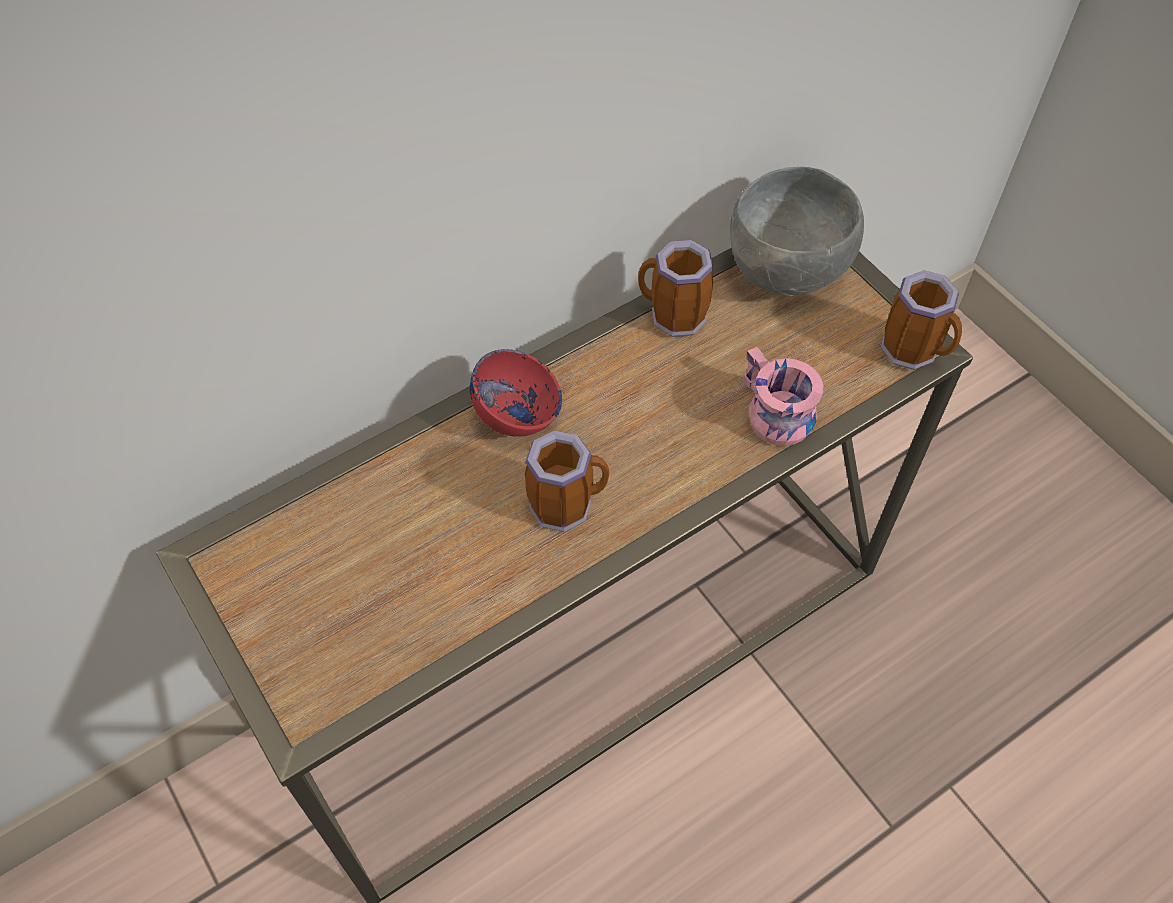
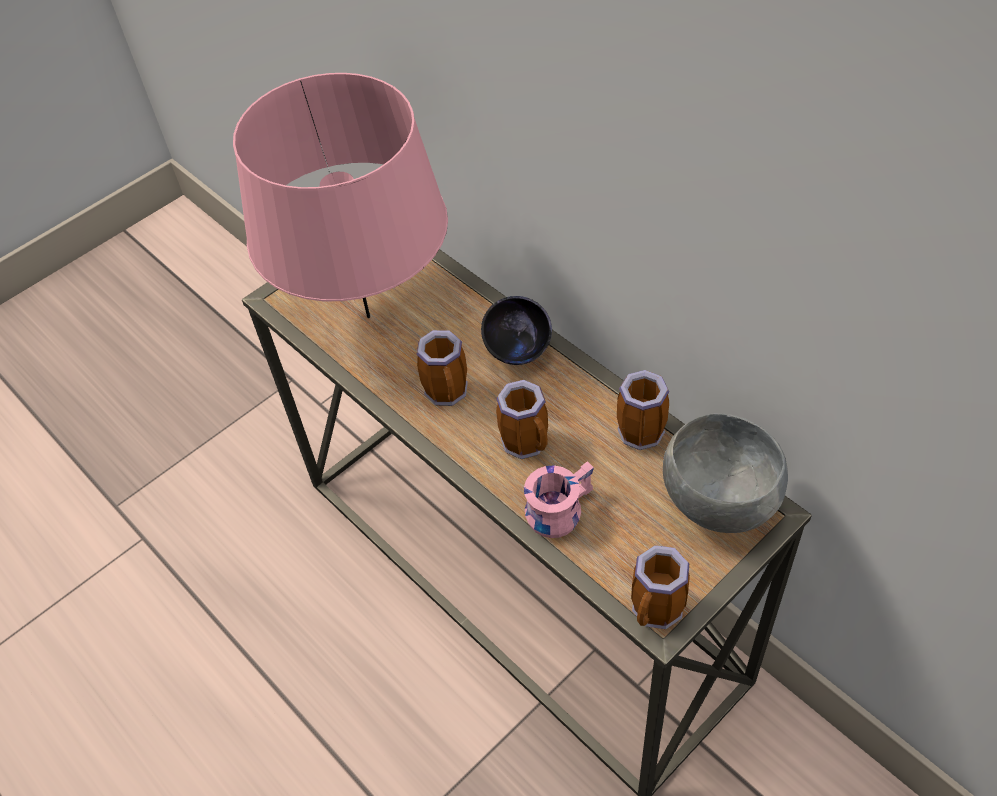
camera: 85 degrees right, 5 degrees down
(389, 592) = (367, 316): none -> pink table lamp
(518, 416) = (518, 351): red bowl -> black bowl
(669, 429) = (528, 443): none -> mug

